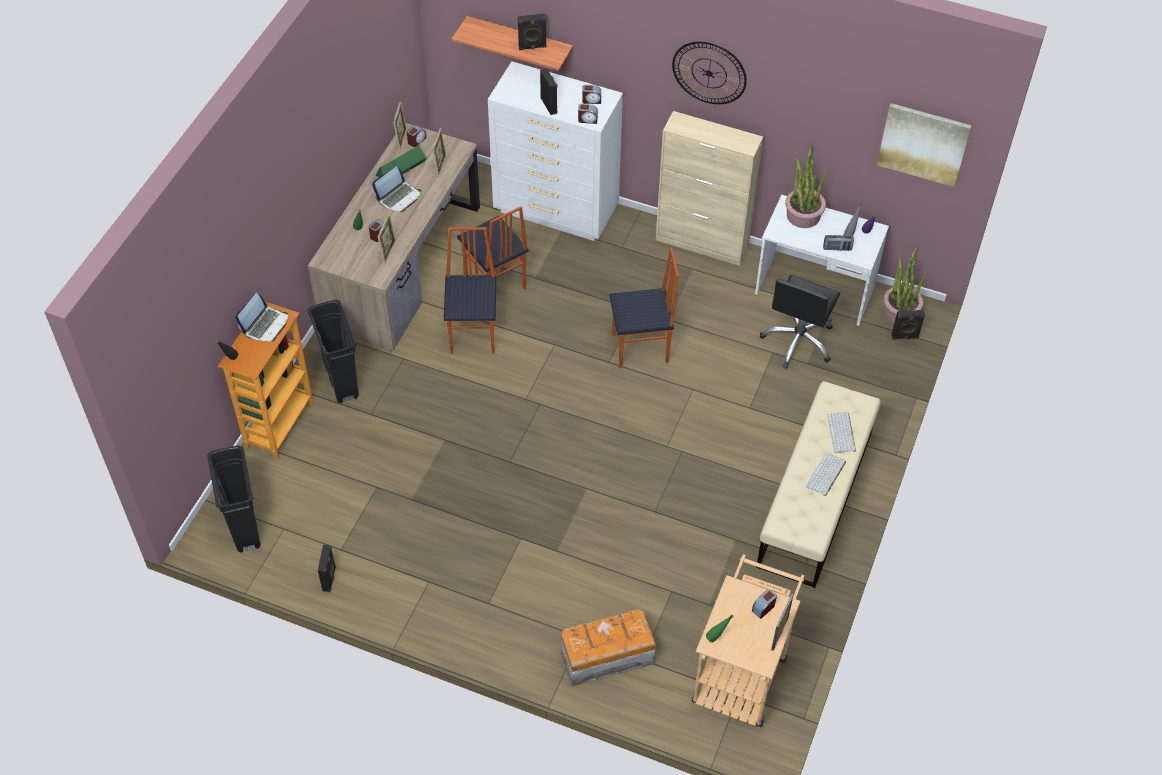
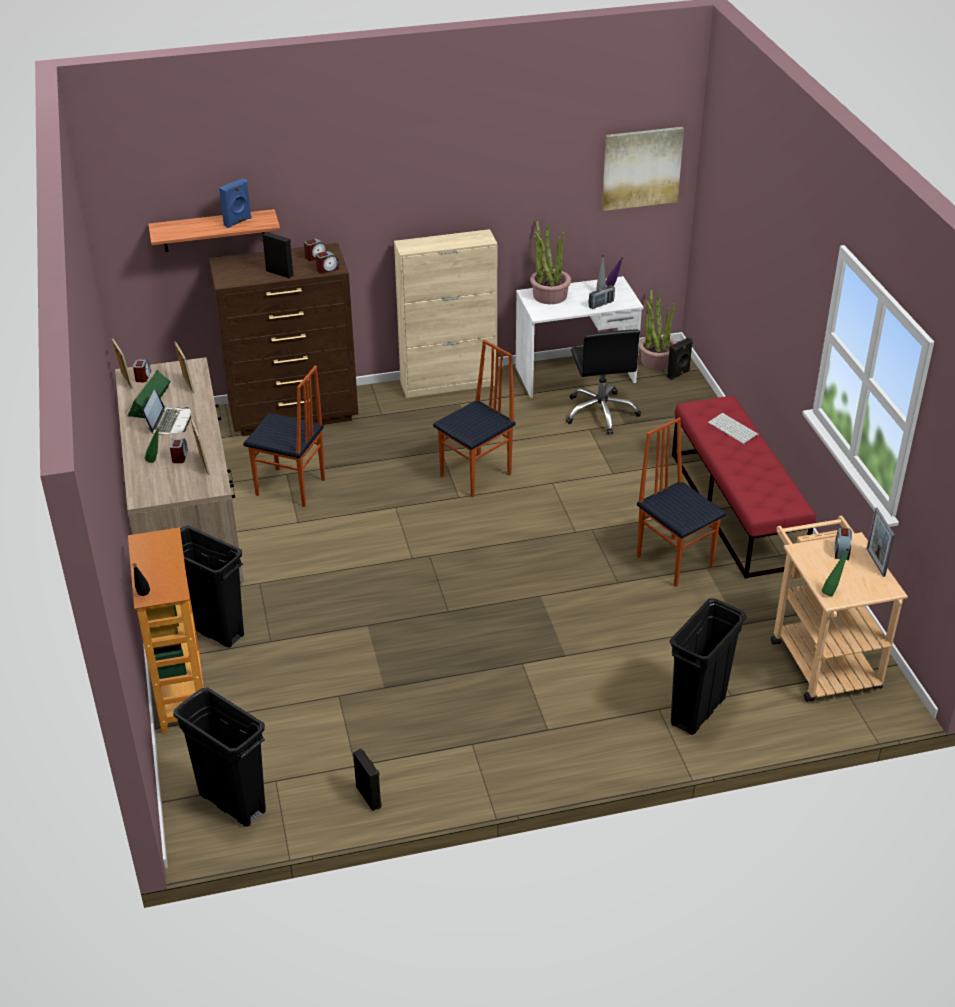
camera: 35 degrees left, 15 degrees down
(265, 325) = (153, 552): laptop -> none
(474, 333) = (310, 533): chair -> chair (675, 560)
(532, 47) = (238, 222): black speaker -> blue speaker
(556, 211) = (294, 414): white dresser -> brown dresser
(605, 657) = (697, 711): storage box -> black trash can
(709, 73) = (424, 179): wall clock -> none
(815, 499) = (736, 509): beige bench -> red bench
(826, 475) = (755, 461): keyboard -> none

